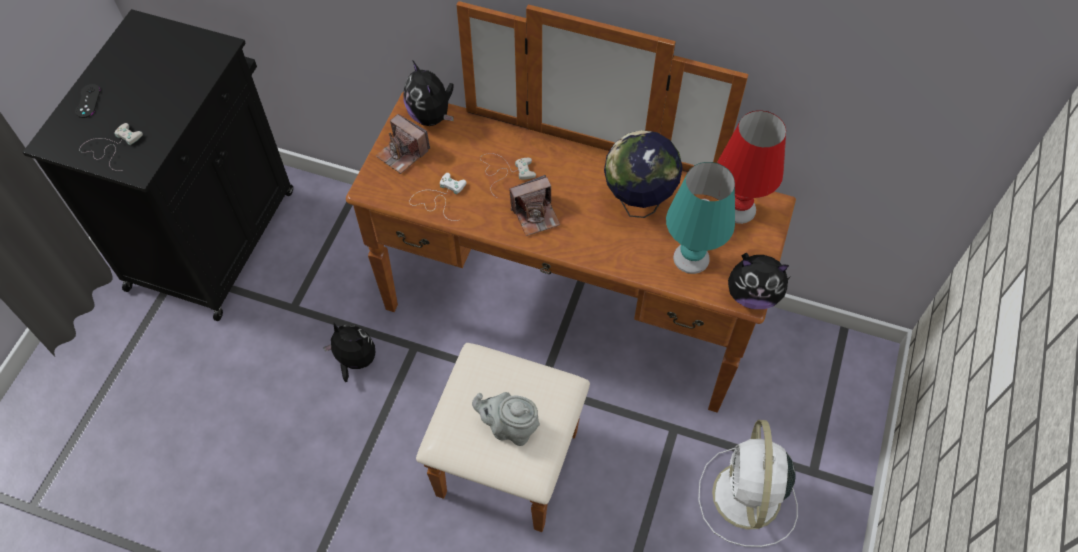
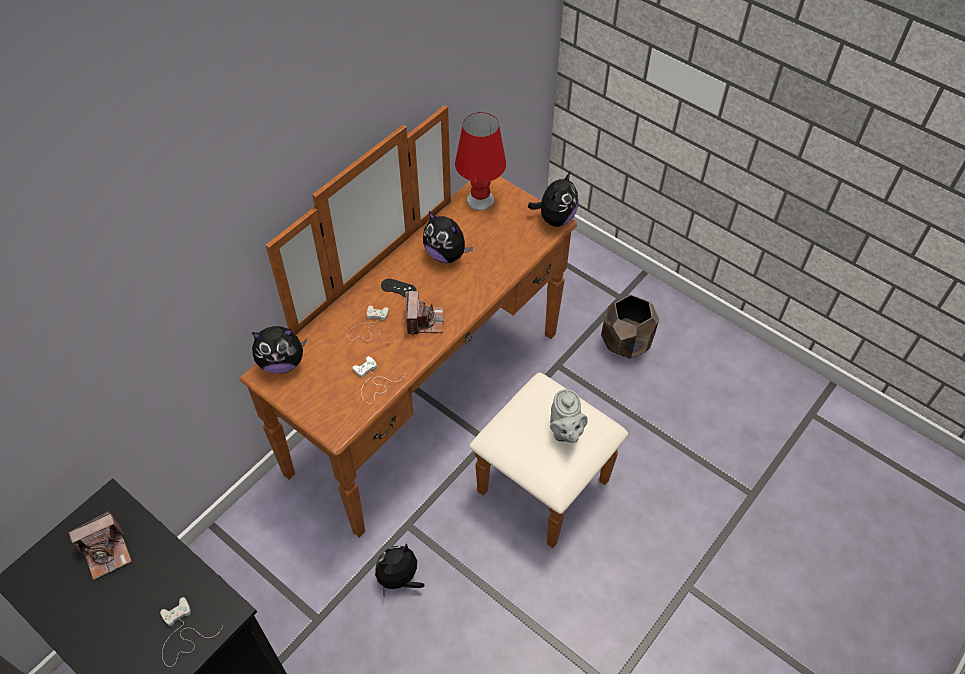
camera: 70 degrees left, 5 degrees down
(88, 101) = (101, 649): black game controller -> black game controller (398, 288)
(403, 153) = (311, 395): camera -> camera (106, 552)
(510, 428) = (565, 431): grey teapot -> grey teapot turned 45 degrees counterclockwise
(637, 203) = (446, 254): globe -> plush toy
(691, 258) = (509, 240): turquoise table lamp -> none
(746, 499) = (627, 342): white fan -> brown planter

